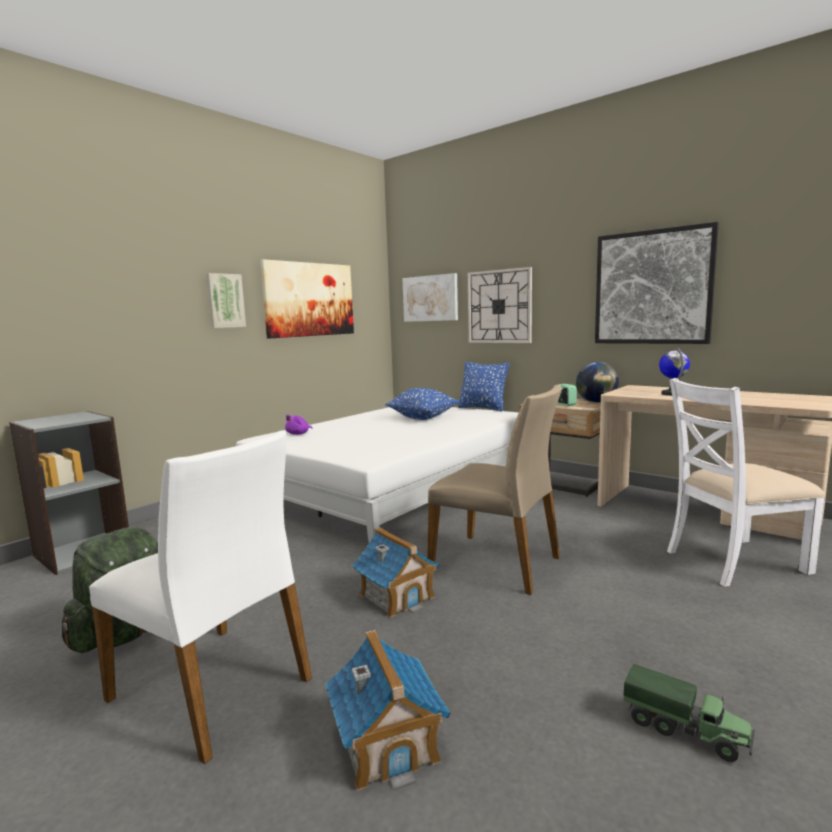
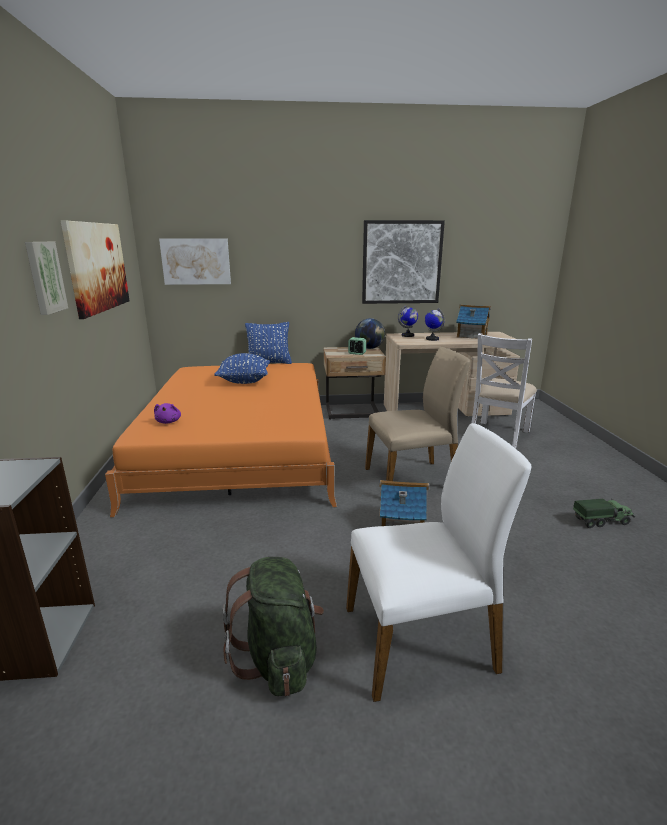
camera: 45 degrees left, 10 degrees up
(387, 743) = (543, 597): toy house -> toy house (471, 336)
(396, 486) = (240, 448): white bed -> orange bed
(499, 306) = (275, 272): wall clock -> none
(649, 388) = (407, 335): none -> globe

